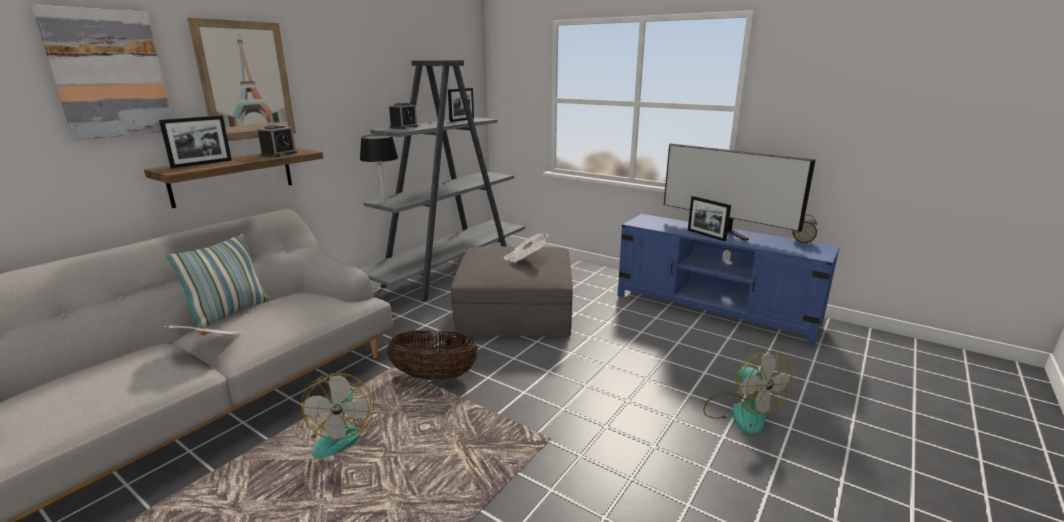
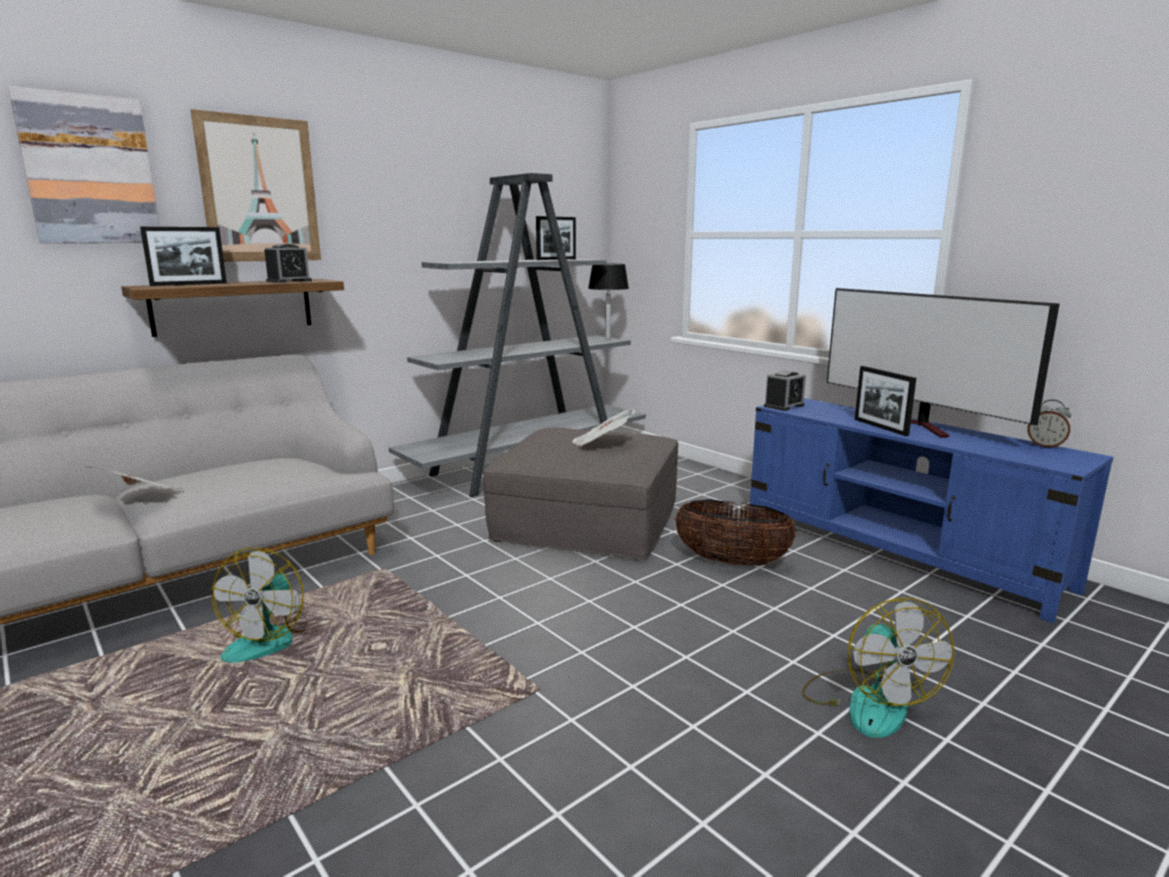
camera: 15 degrees right, 5 degrees down
(230, 313) = (191, 470): pillow -> none
(383, 203) = (429, 359): black table lamp -> black table lamp (607, 338)
(404, 127) = (467, 261): alarm clock -> alarm clock (784, 406)
(434, 376) = (430, 586): basket -> basket (731, 562)

